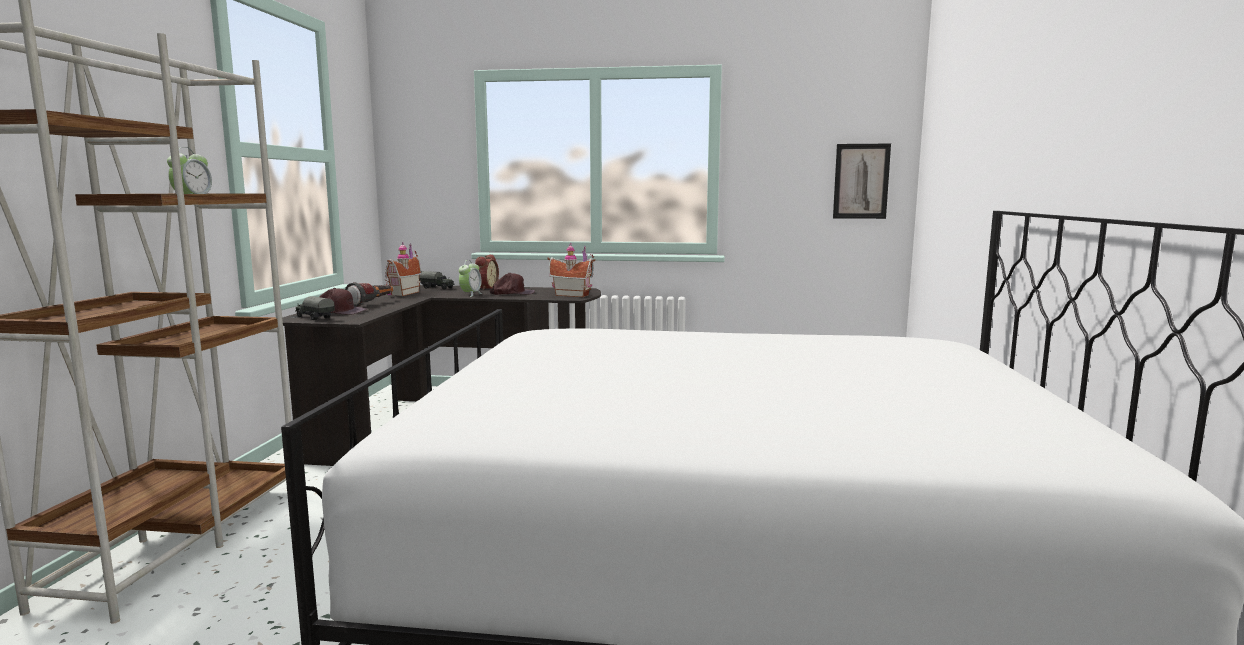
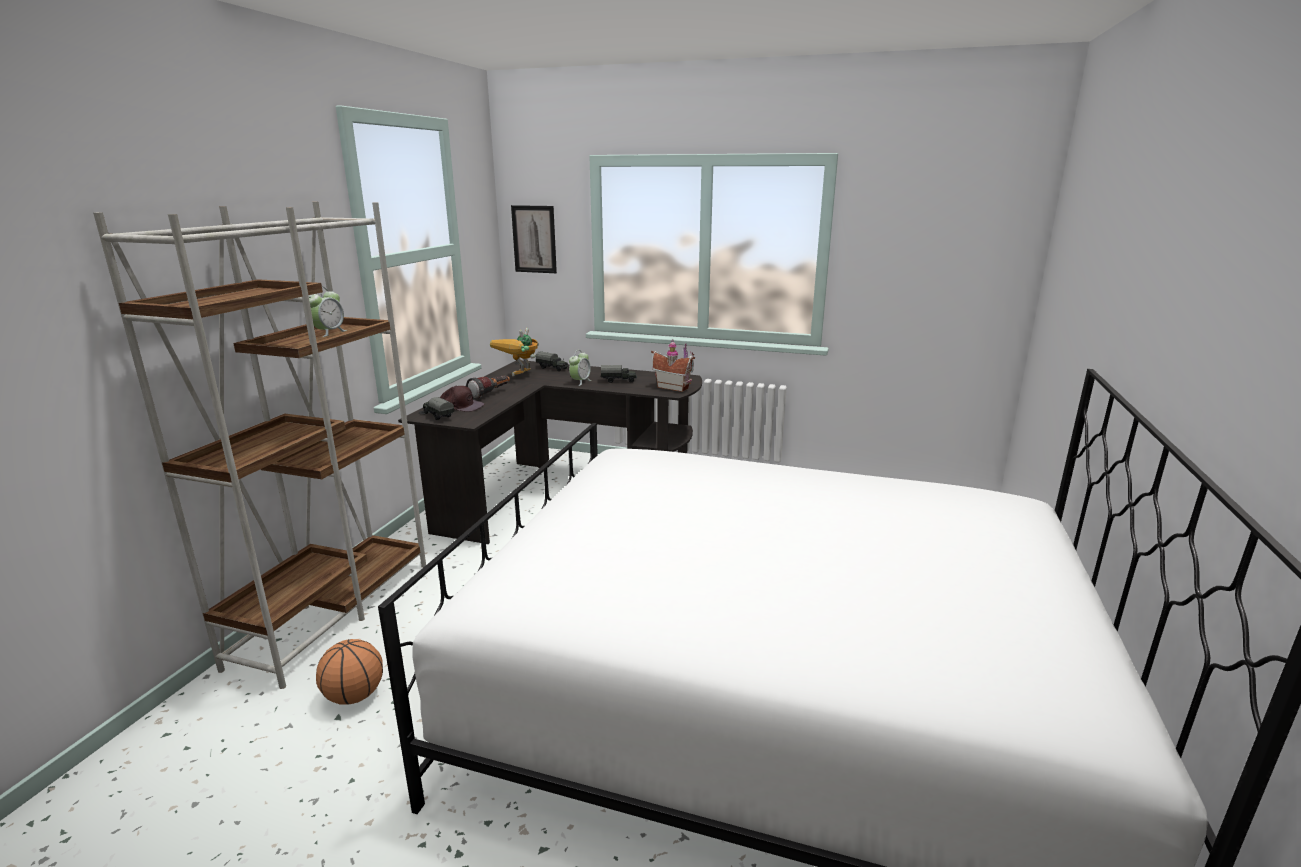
camera: 10 degrees right, 10 degrees up
(217, 620) = (354, 696): none -> basketball
(402, 293) = (520, 377): toy house -> toy robot
(484, 288) = (595, 370): alarm clock -> none
(512, 293) = (619, 380): brown cap -> toy truck
(861, 181) = (978, 280): picture -> picture (534, 239)

